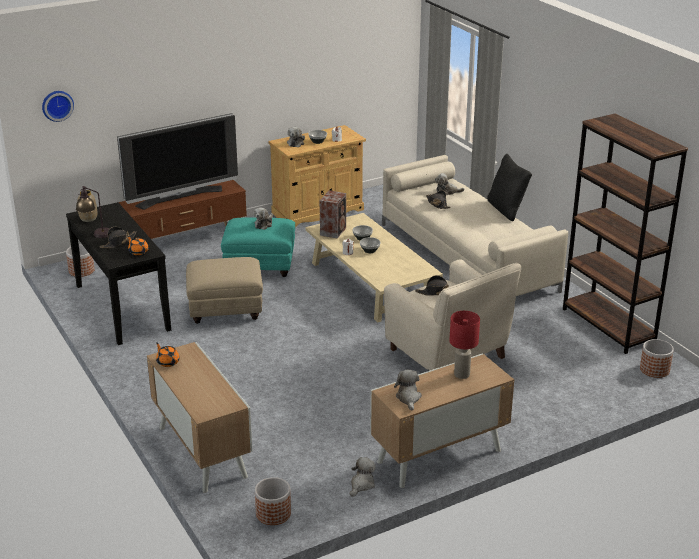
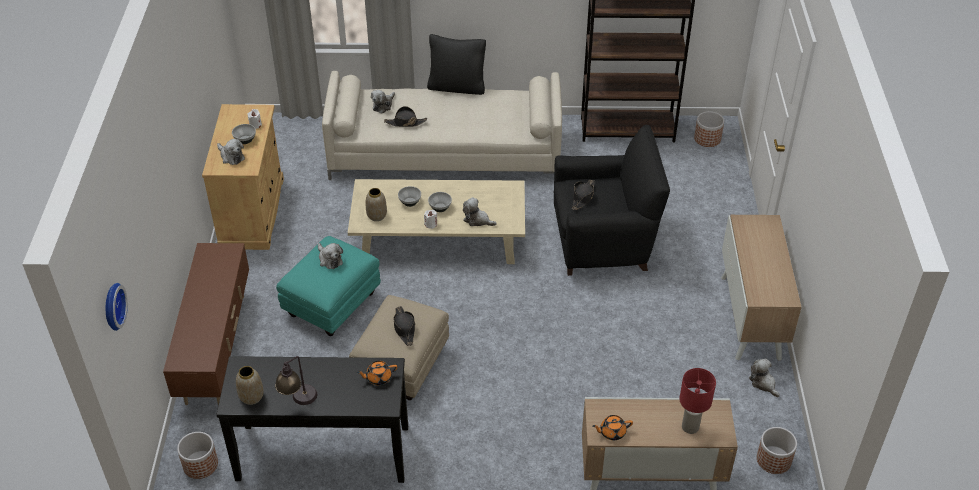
camera: 60 degrees left, 15 degrees up
(118, 242) = (340, 388): black hat -> black hat (404, 328)
(180, 197) = (208, 302): television -> none
(333, 231) = (376, 215): speaker -> vase
(408, 398) = (773, 288): plush toy -> plush toy (477, 220)
(448, 355) = (603, 243): beige armchair -> black armchair
(462, 374) = (755, 241): red table lamp -> red table lamp (690, 427)

